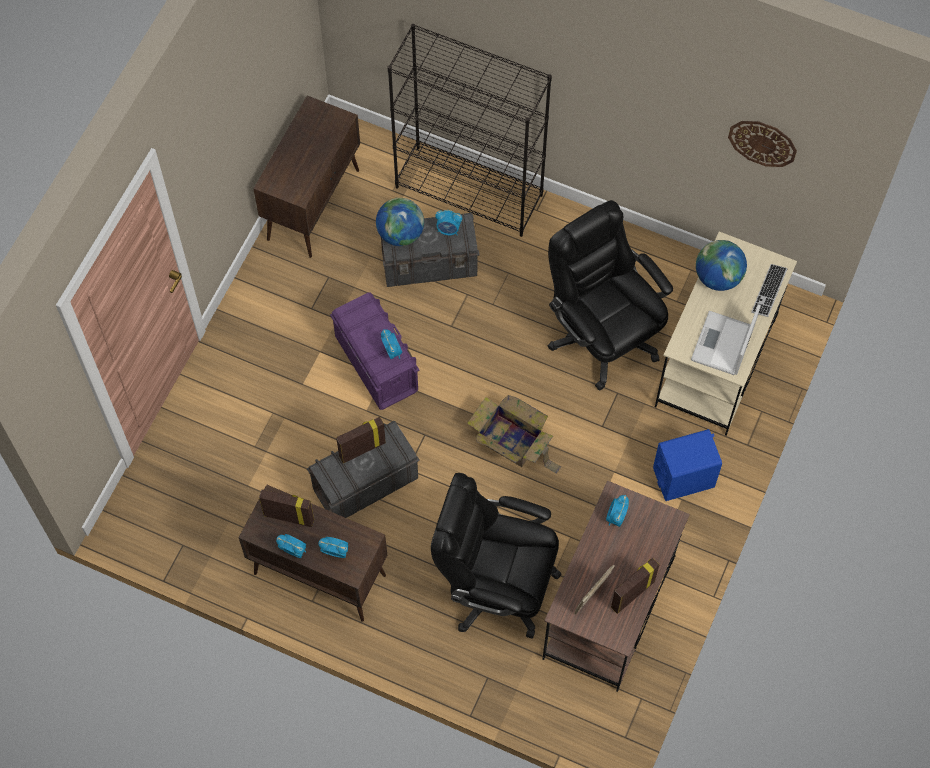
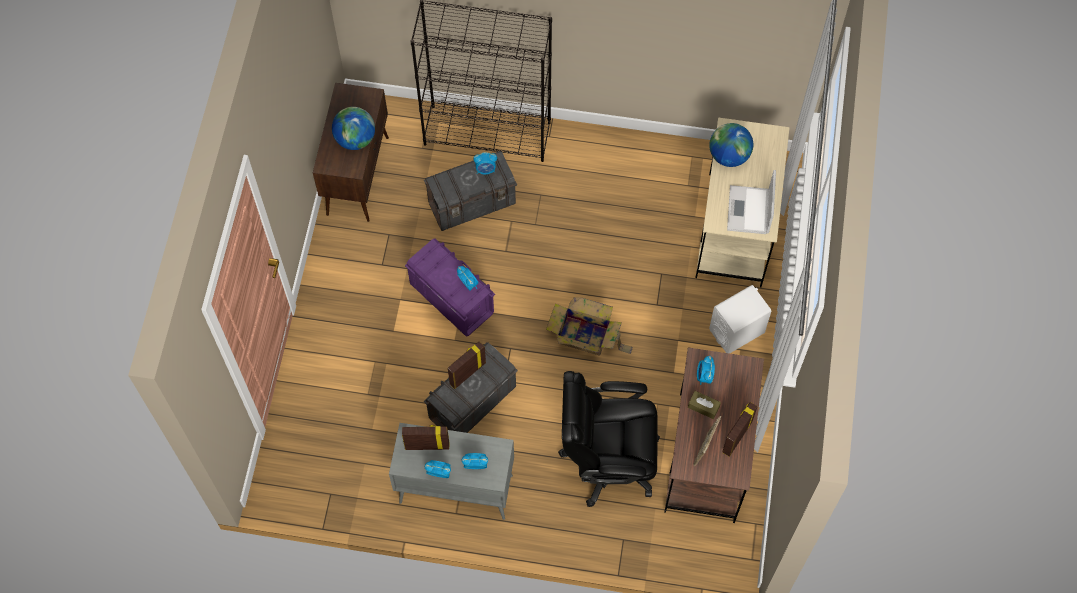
camera: 15 degrees left, 0 degrees up
(318, 574) = (454, 489): brown cabinet -> grey cabinet
(400, 233) = (446, 182): globe -> globe (355, 139)
(602, 335) = (635, 228): black office chair -> none
(605, 551) = (703, 407): none -> brown tissue box
(684, 477) = (736, 331): blue speaker -> white speaker
(762, 142) = (744, 34): wall clock -> none
(769, 291) = (774, 157): keyboard -> none

